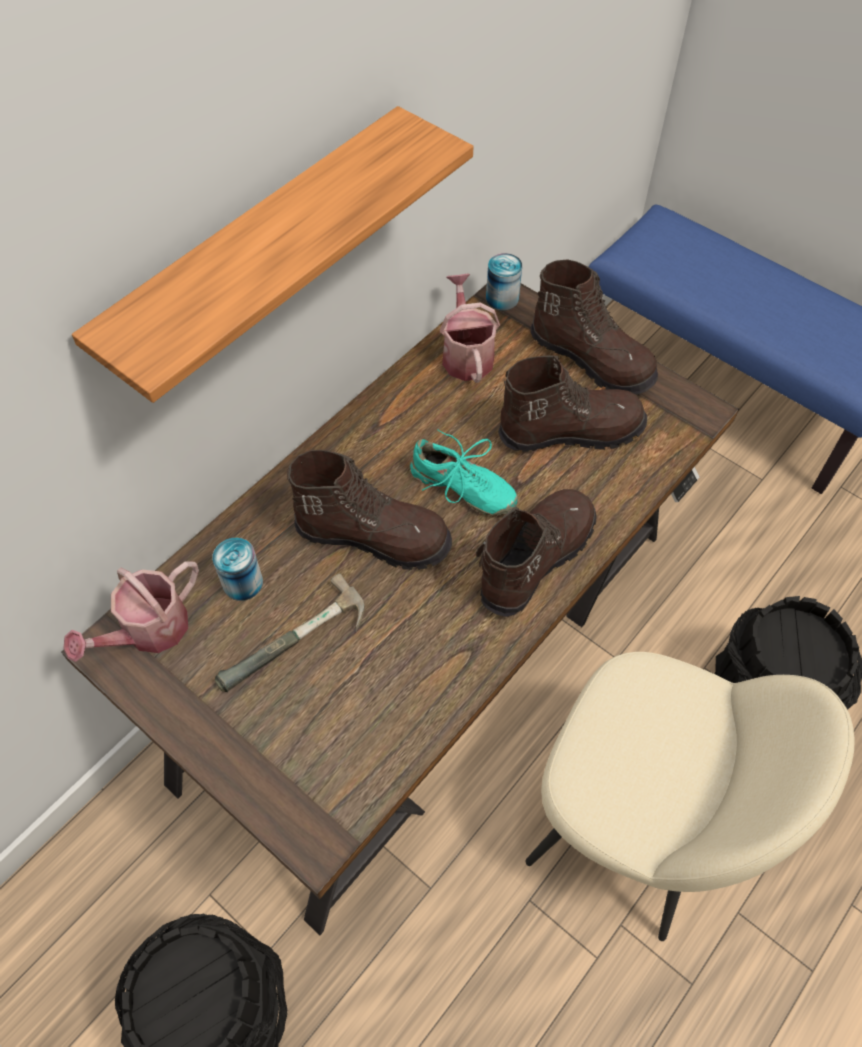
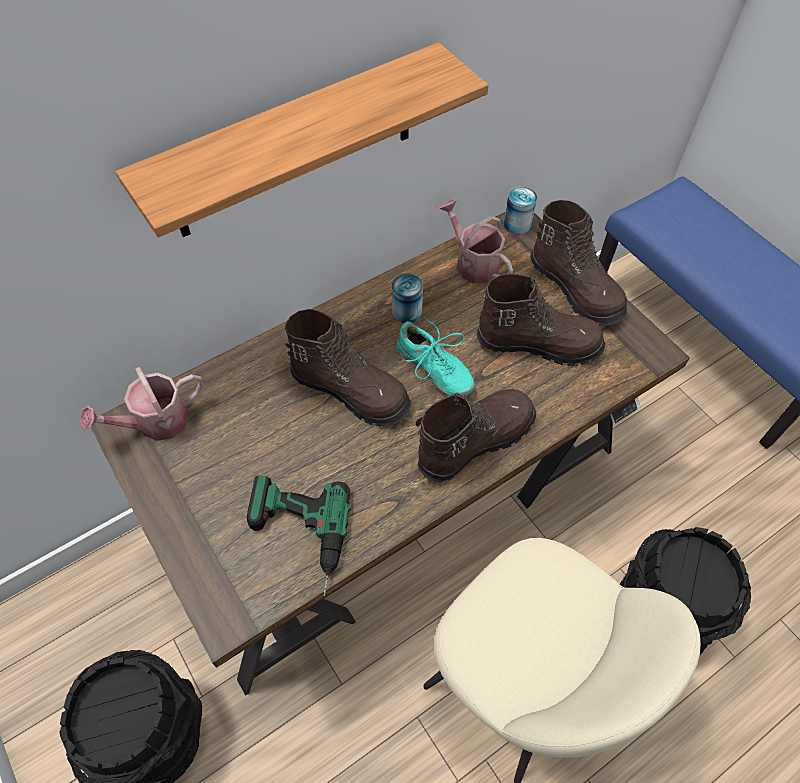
camera: 15 degrees right, 0 degrees up
(242, 582) = (238, 402): can -> can (406, 311)
(297, 646) = (262, 462): hammer -> none
(368, 724) = (297, 539): none -> power drill
(466, 354) = (473, 262): watering can -> watering can turned 45 degrees counterclockwise

